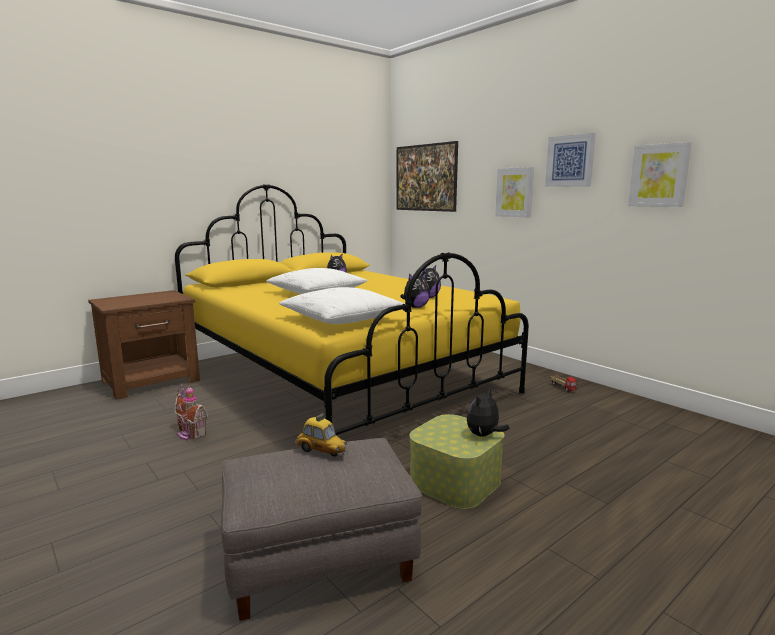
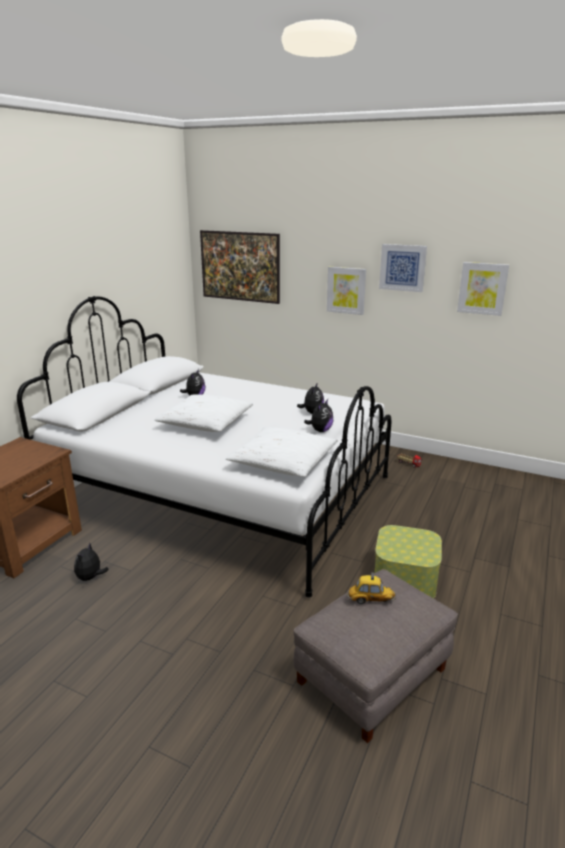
camera: 25 degrees left, 10 degrees up
(190, 433) = (145, 597): toy house -> none
(341, 378) = (222, 494): yellow bed -> white bed
(484, 435) = (428, 540): plush toy -> plush toy (90, 578)

